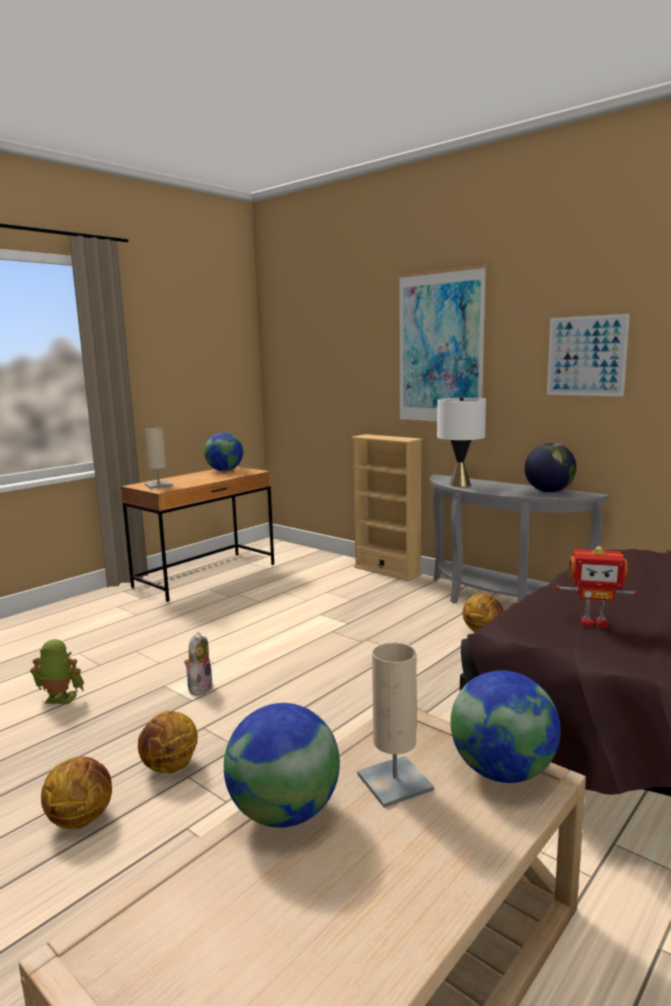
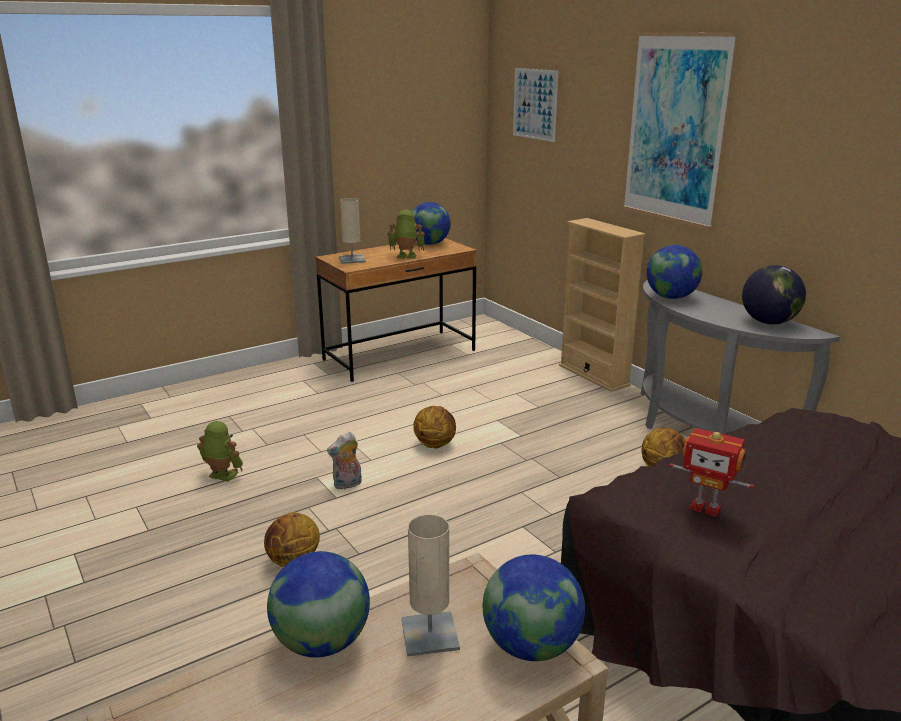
camera: 15 degrees right, 10 degrees up
(81, 818) = (207, 595): basketball -> basketball (435, 444)
(199, 687) = (347, 485): plush toy -> plush toy turned 150 degrees counterclockwise
(209, 480) = (406, 257): none -> toy robot
(459, 484) = (671, 297): white table lamp -> globe
(586, 356) = (837, 164): picture -> picture (535, 104)

